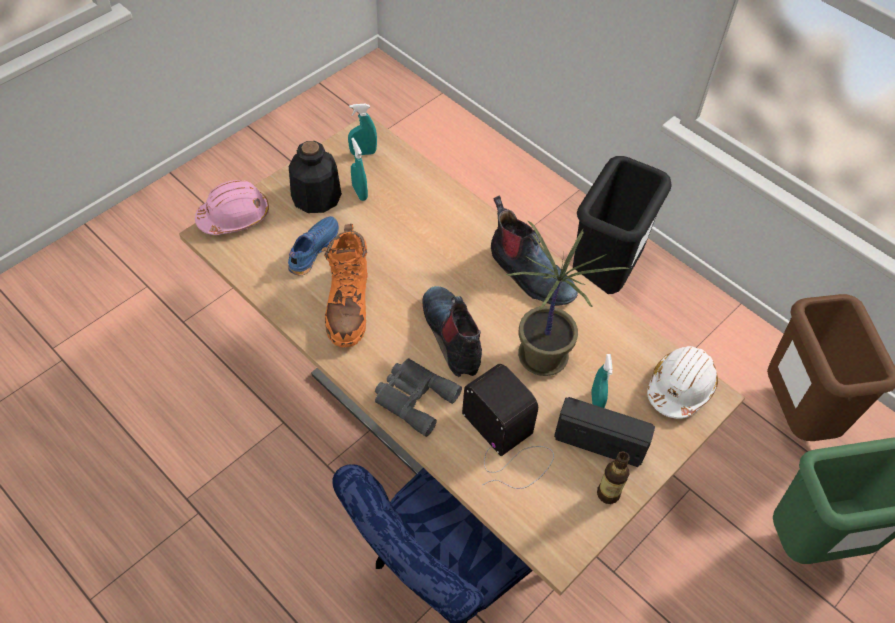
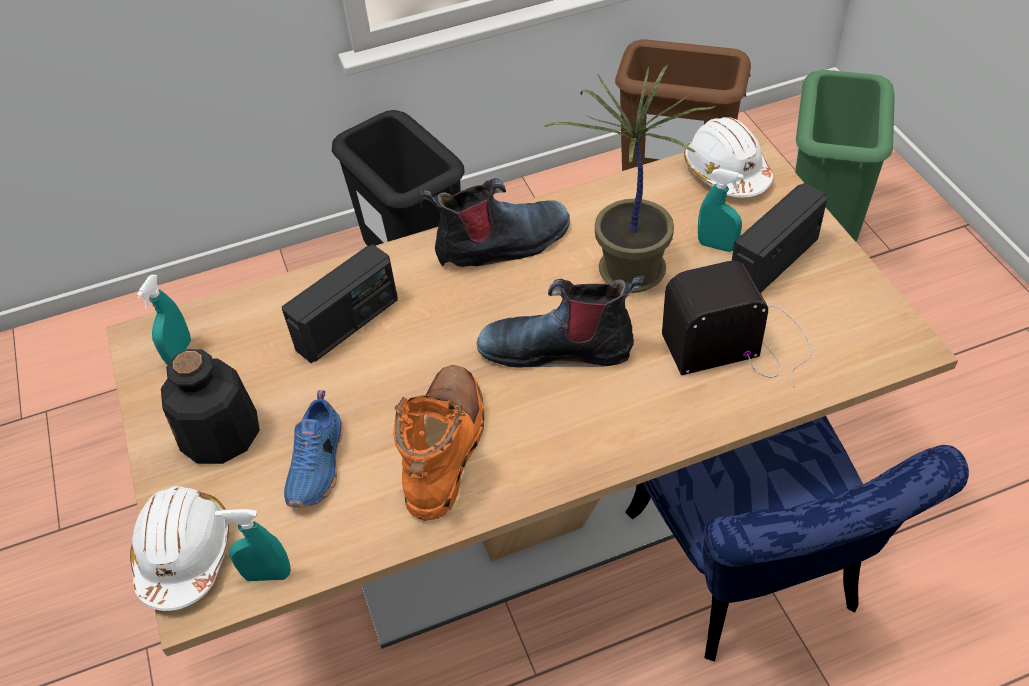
camera: 60 degrees left, 5 degrees down
(234, 217) = (184, 554): pink hard hat -> white hard hat
(312, 250) = (319, 465): blue shoe -> blue shoe turned 135 degrees counterclockwise
(348, 305) = (445, 449): orange boot -> orange boot turned 105 degrees counterclockwise
(360, 192) = (250, 378): turquoise spray bottle -> turquoise spray bottle (267, 574)
(413, 397) = (635, 419): grey binoculars -> none
(420, 221) = (348, 324): none -> radio
(608, 494) = (842, 276): bottle -> none

